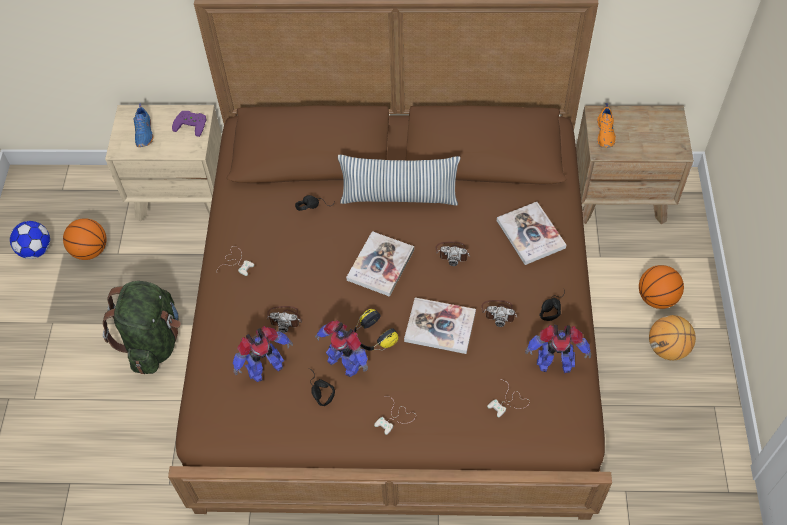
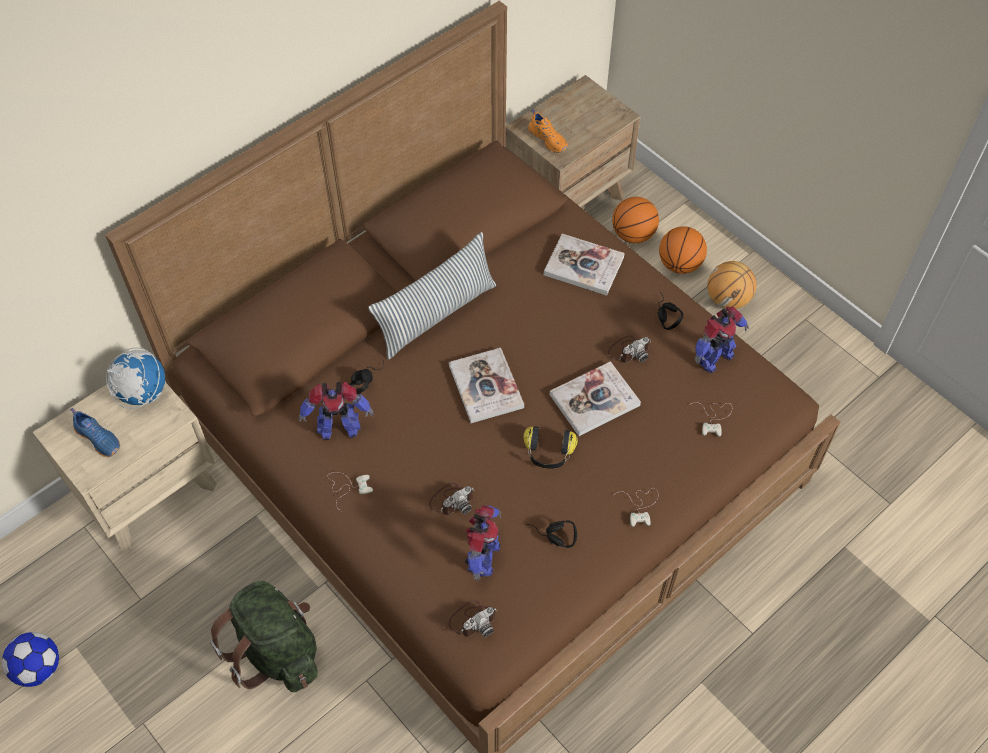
camera: 45 degrees left, 0 degrees up
(90, 250) = (105, 620): basketball -> basketball (633, 235)
(192, 123) = (142, 393): purple game controller -> globe
(345, 361) = (547, 494): toy robot -> toy robot (338, 428)
(453, 253) = (537, 329): camera -> camera (473, 620)

